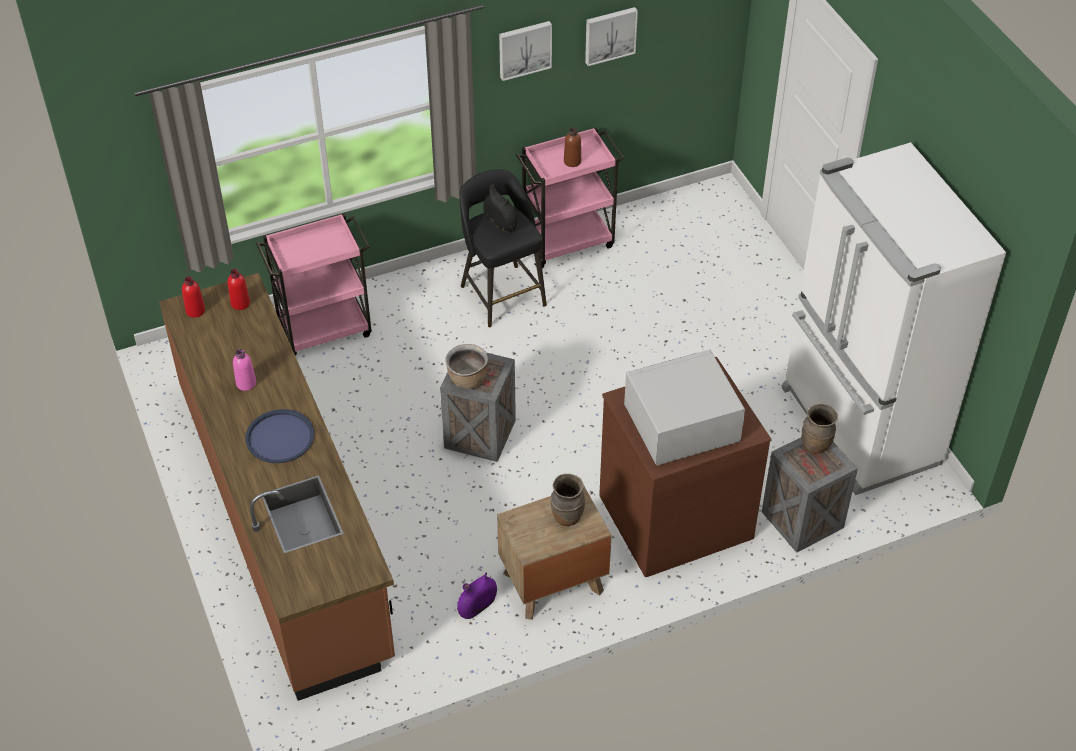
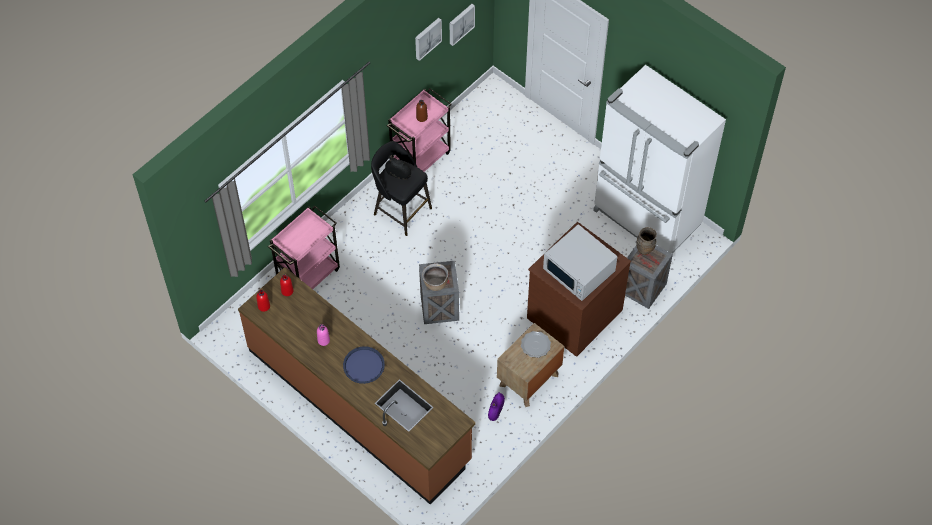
camera: 25 degrees left, 10 degrees up
(524, 49) = (386, 69): picture -> picture (460, 23)
(567, 516) = (535, 345): brown vase -> plate
(680, 424) = (579, 271): white microwave -> white microwave turned 90 degrees counterclockwise

